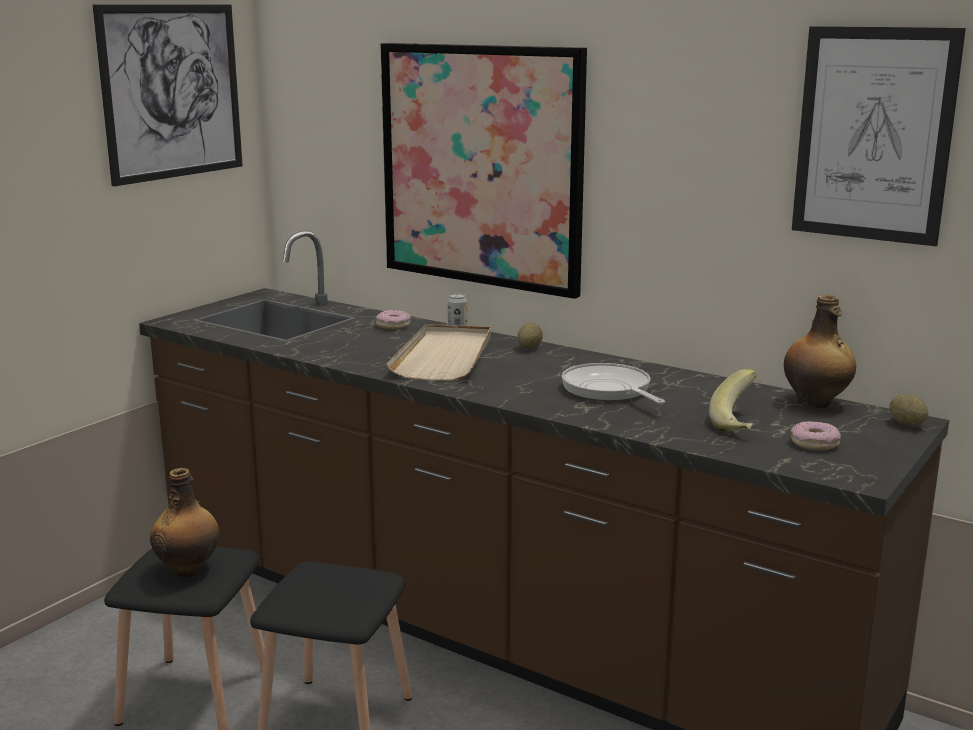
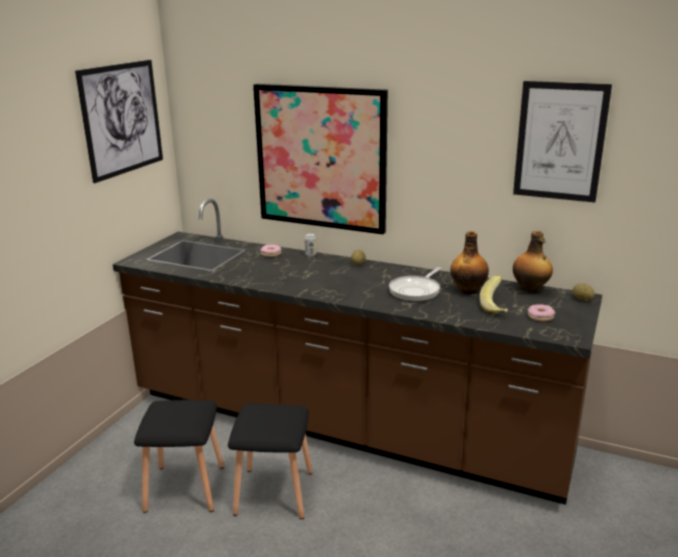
camera: 10 degrees left, 5 degrees up
(189, 569) = (181, 417): bottle -> bottle (468, 290)
(444, 357) = (312, 275): beige tray -> none
(609, 390) = (416, 290): frying pan -> frying pan turned 105 degrees counterclockwise

